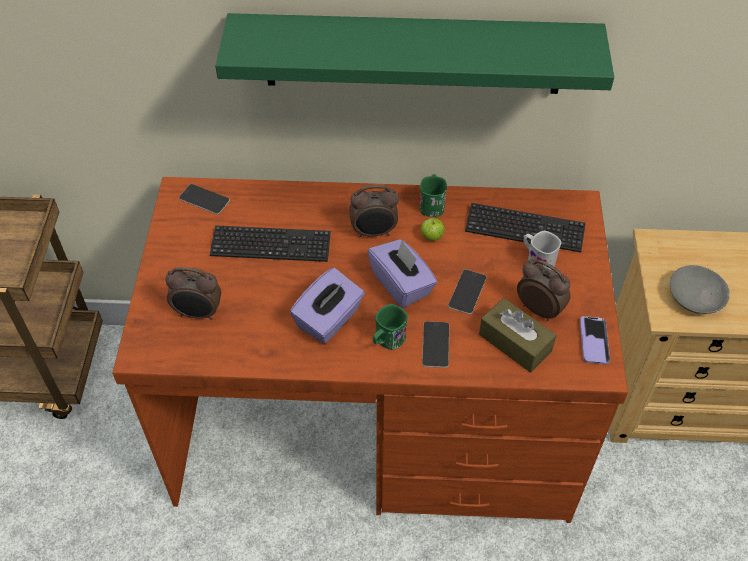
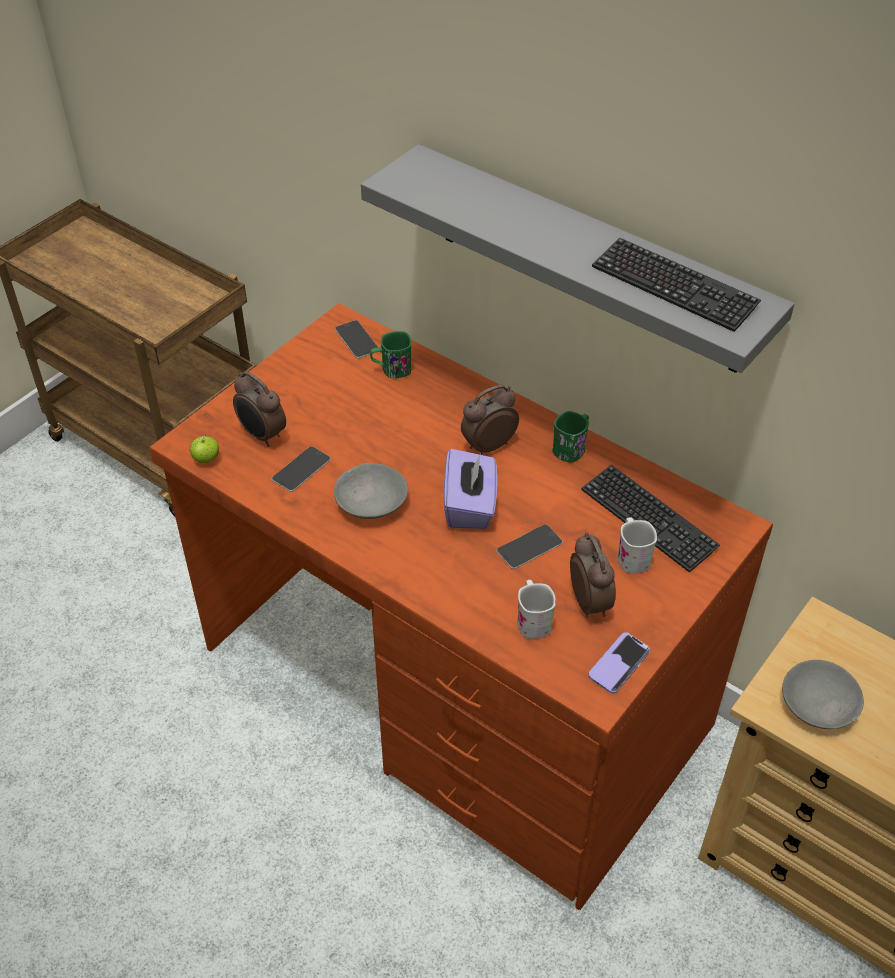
camera: 35 degrees right, 5 degrees down
(271, 245) = (379, 409): keyboard -> keyboard (674, 287)
(329, 319) = (371, 501): purple tissue box -> grey bowl
(374, 232) = (488, 445): alarm clock -> alarm clock turned 120 degrees clockwise
(387, 341) = (407, 549): green mug -> green mug (391, 370)
(413, 54) = (588, 260): green shelf -> grey shelf
(432, 237) = (542, 478): apple -> apple (206, 459)
(435, 344) = (451, 577): phone -> phone (301, 469)
(515, 343) = (532, 619): brown tissue box -> white mug

